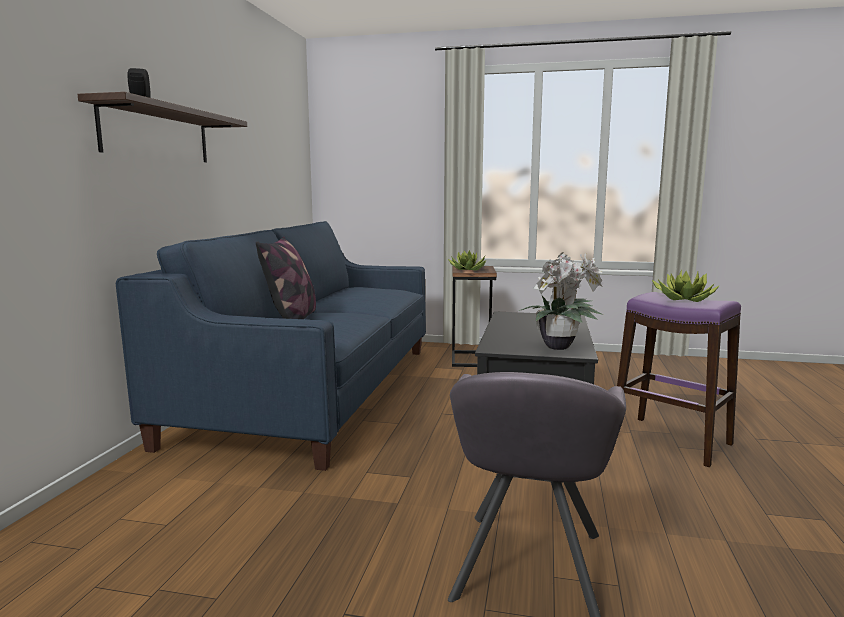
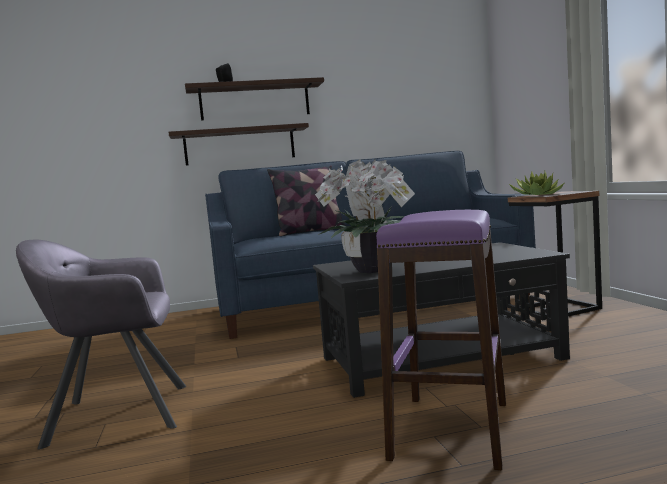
camera: 65 degrees right, 5 degrees down
(143, 199) = (239, 145): none -> shelf
(682, 299) = (437, 216): potted plant -> none

